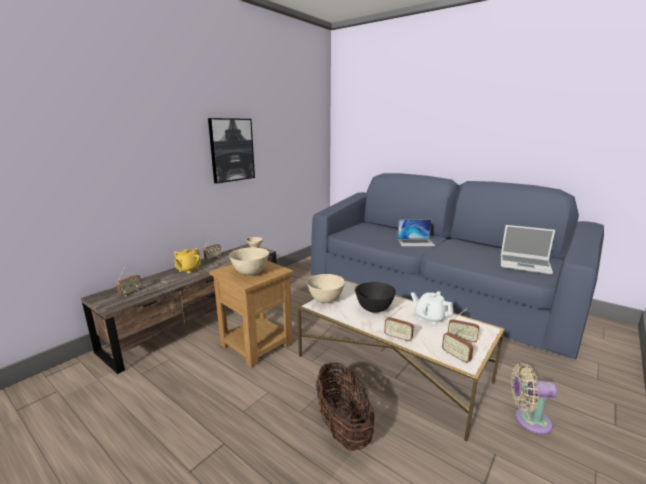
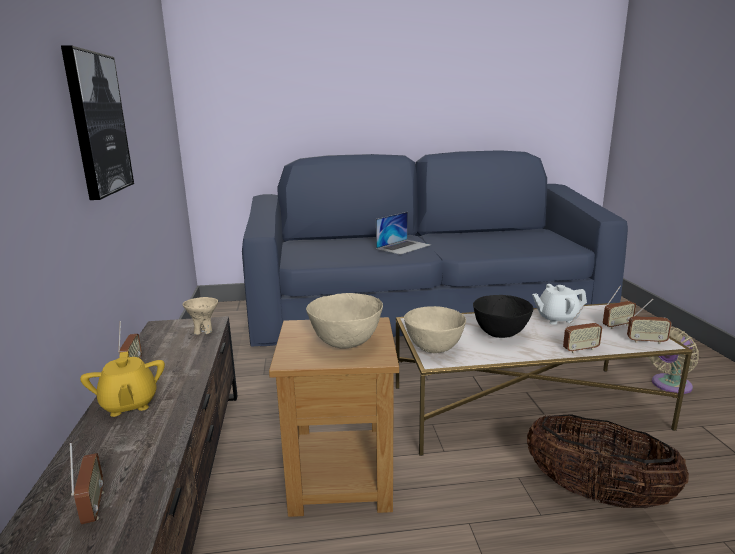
camera: 45 degrees left, 0 degrees up
(525, 265) = (536, 240): laptop -> none

